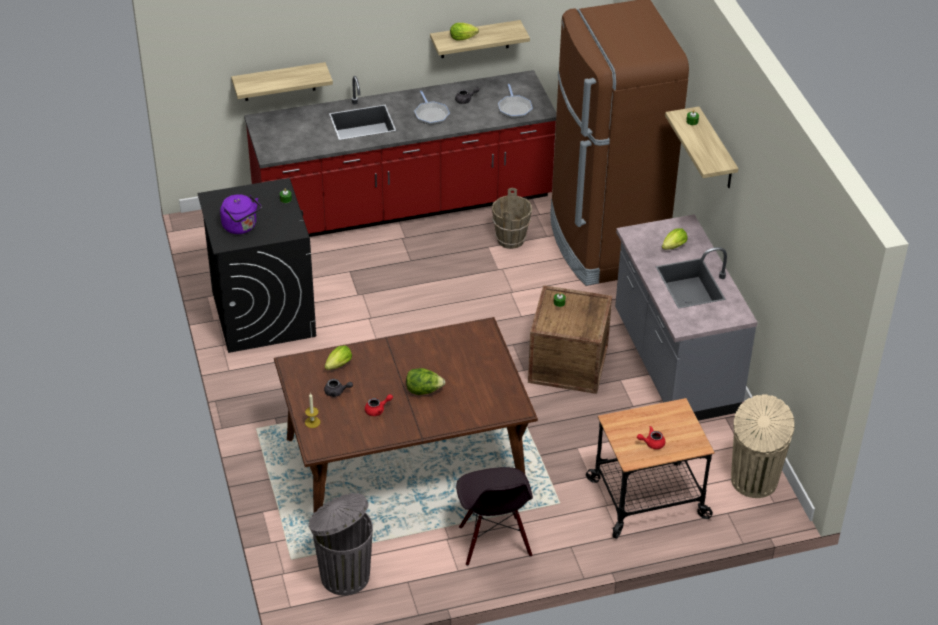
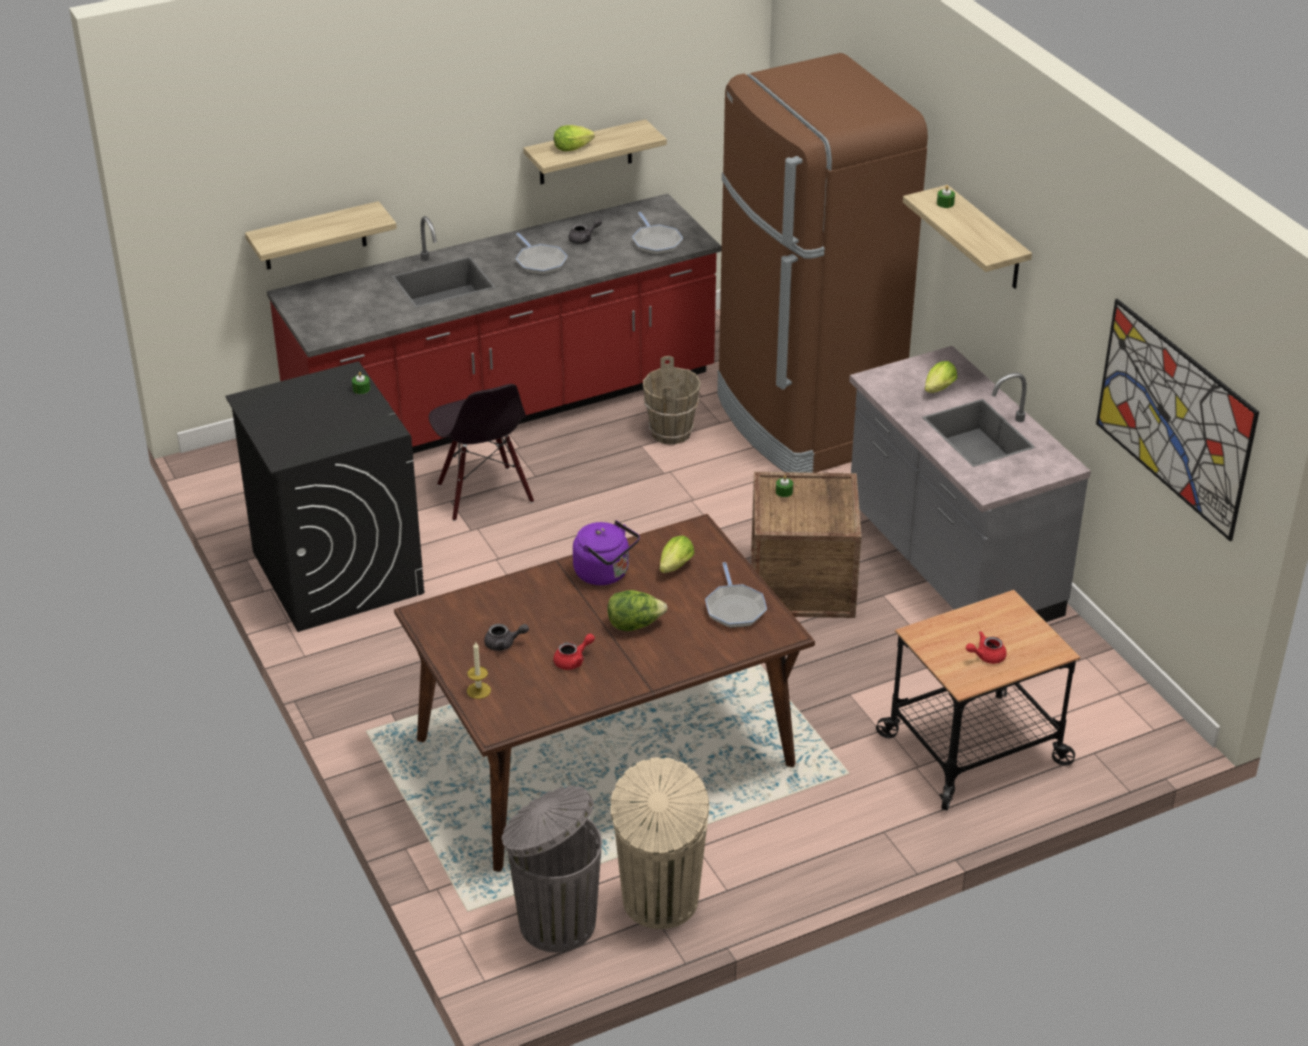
camera: 10 degrees left, 5 degrees down
(241, 227) = (304, 432): purple kettle -> purple kettle (605, 573)
(337, 366) = (495, 608): lettuce -> lettuce (674, 568)
(492, 387) = (734, 608): none -> frying pan
(494, 542) = (768, 841): black chair -> black chair (483, 494)
(753, 482) = (1115, 706): beige trash can -> beige trash can (659, 902)
(801, 301) = (1174, 417): none -> picture

